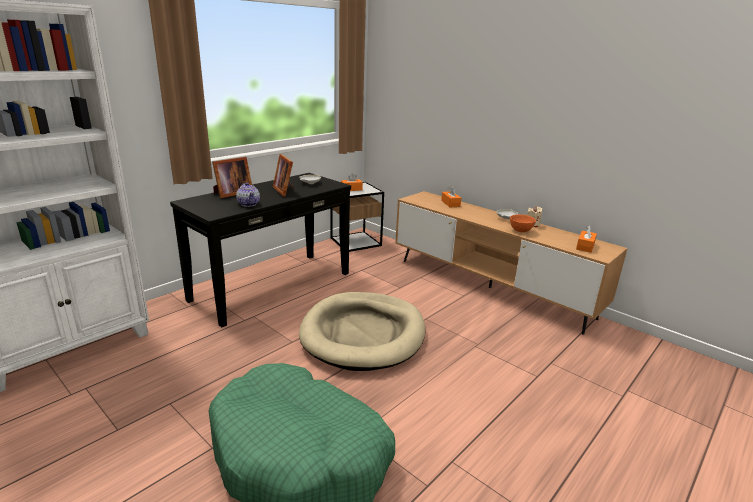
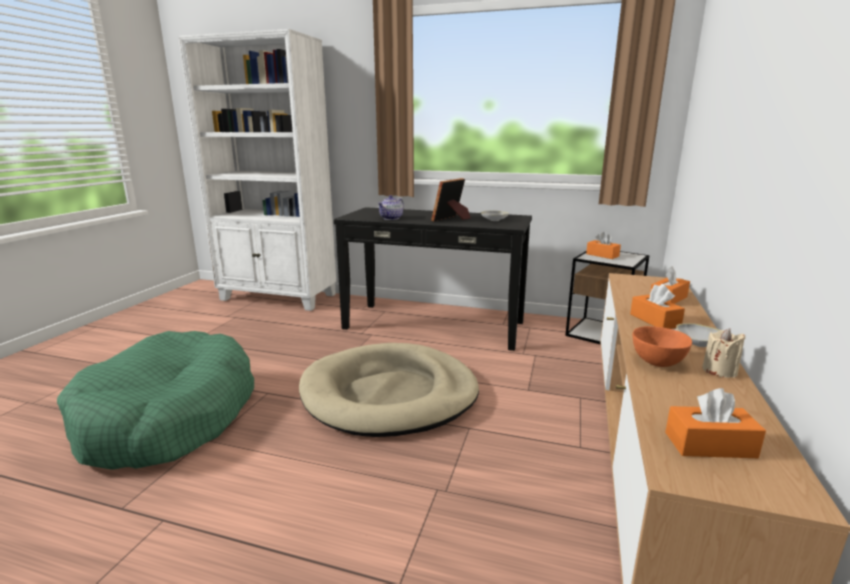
camera: 65 degrees right, 5 degrees down
(231, 193) = (411, 212): picture frame -> none
(475, 215) = (655, 320): none -> orange tissue box

